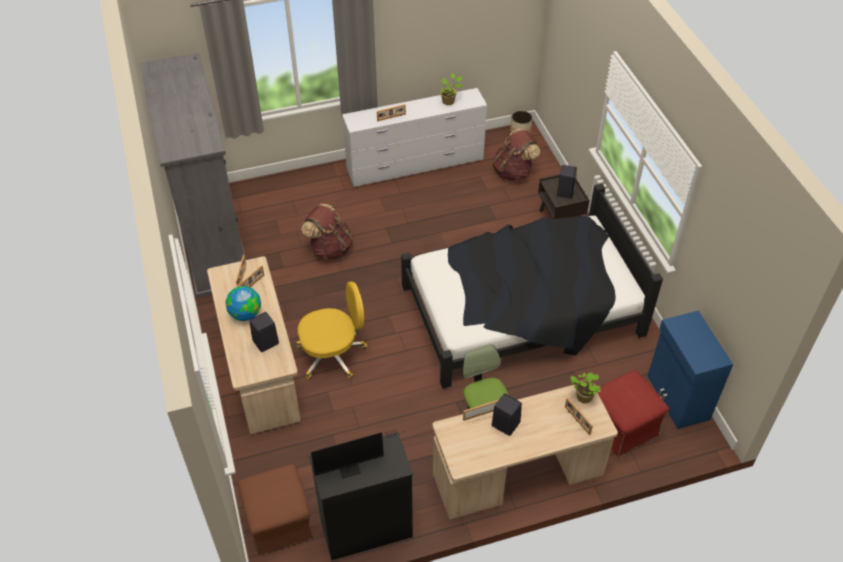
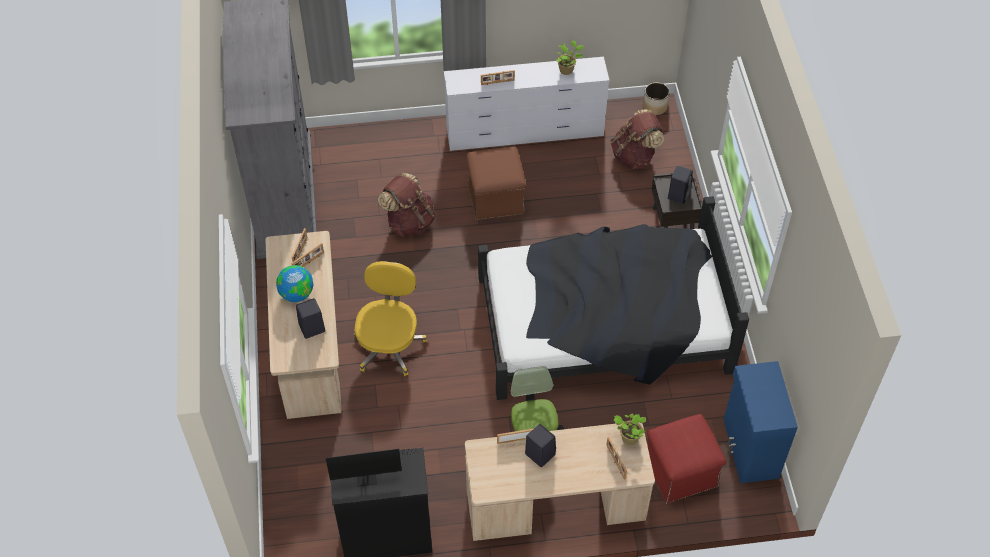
camera: 10 degrees right, 5 degrees up
(279, 522) = (300, 515): brown ottoman -> brown ottoman (495, 198)
(333, 355) = (389, 345): yellow office chair -> yellow office chair turned 75 degrees counterclockwise

